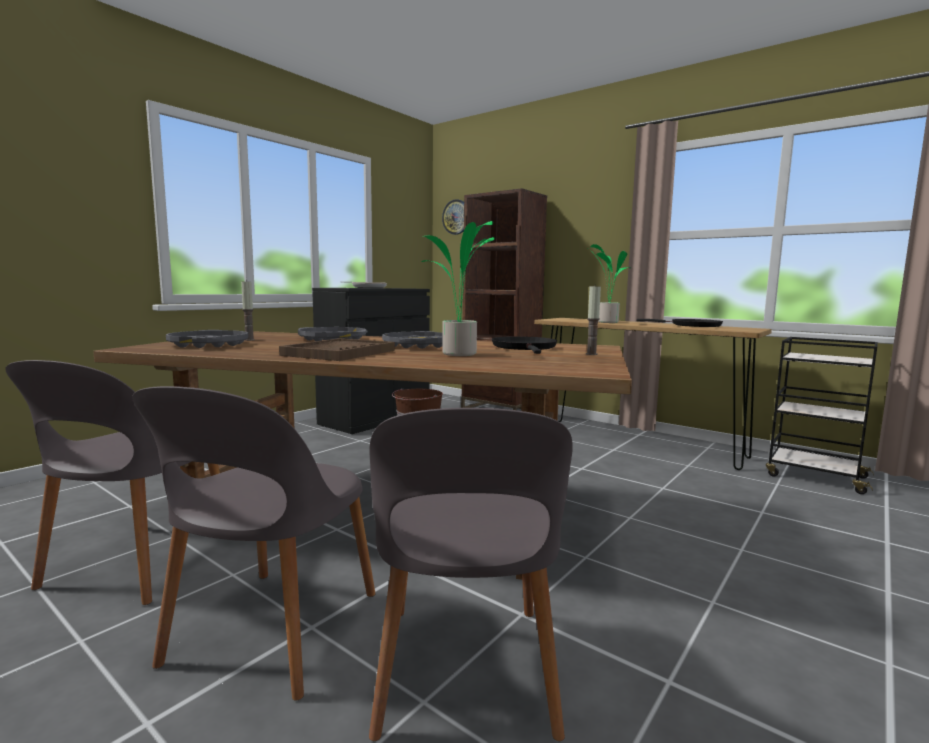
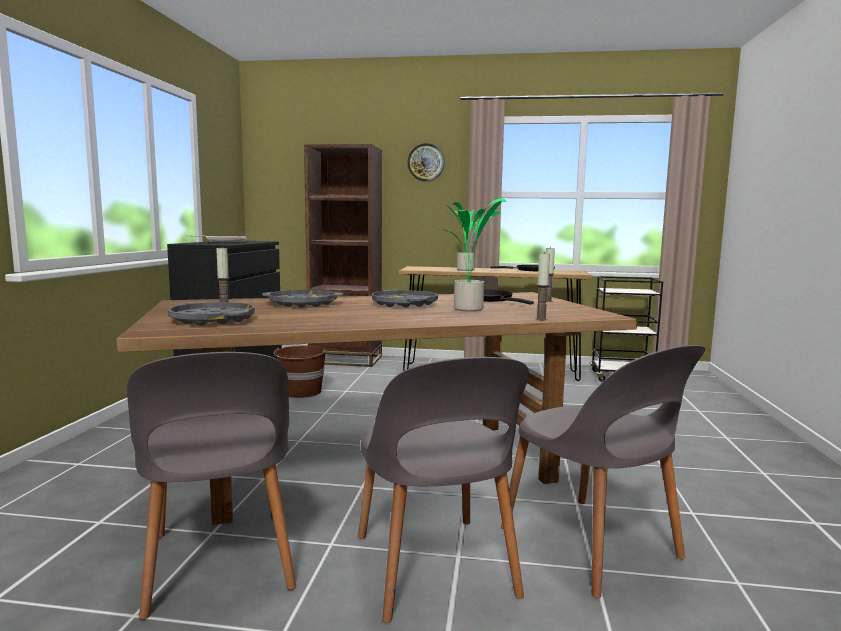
camera: 30 degrees left, 0 degrees up
(339, 353) = (376, 317): brown tray -> none
(456, 217) = (275, 163): wall clock -> wall clock (426, 162)
(495, 368) = (541, 319): none -> candle

